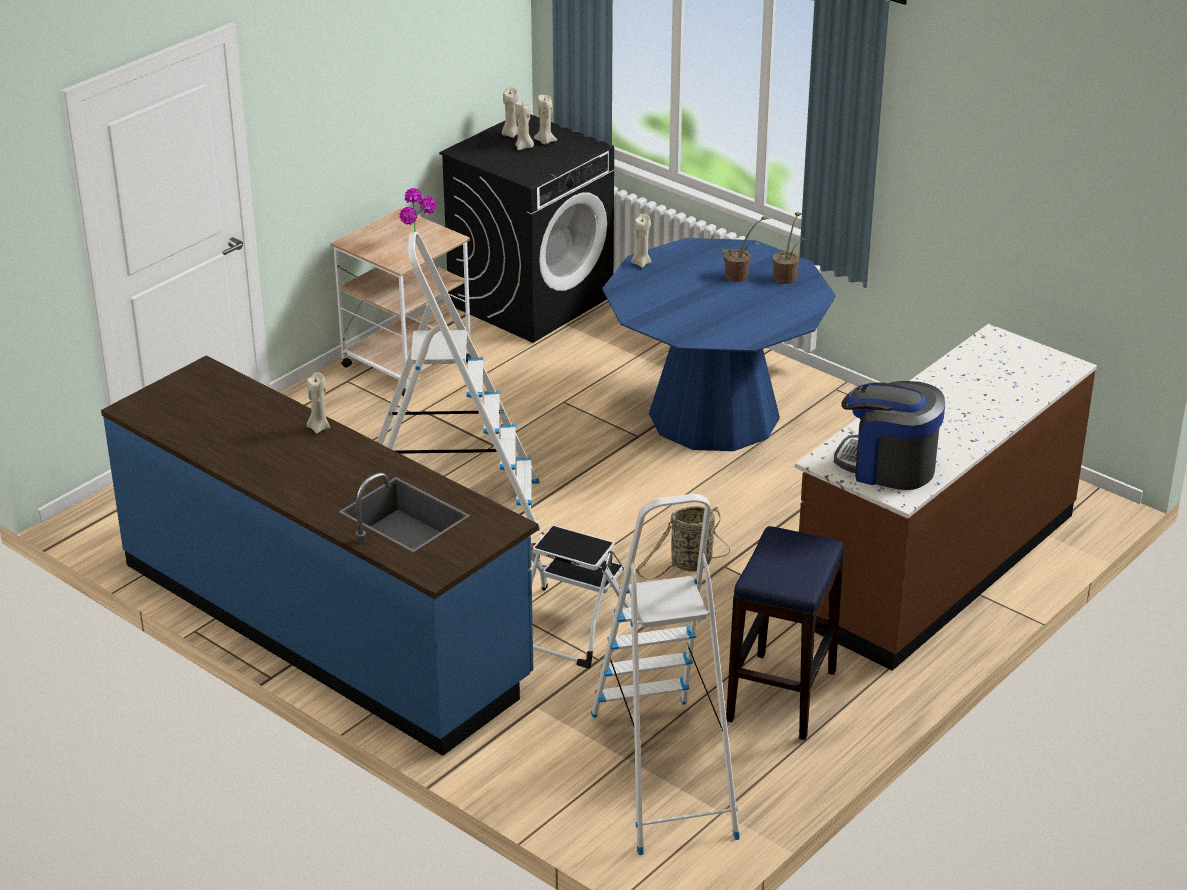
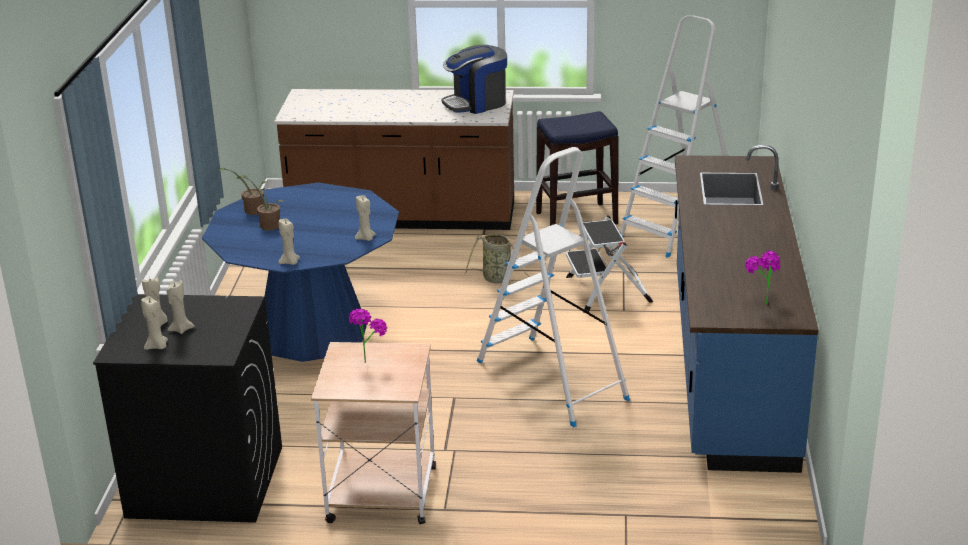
camera: 125 degrees left, 5 degrees down
(183, 407) = (761, 301): none -> potted plant
(318, 427) = (699, 246): beige candle -> beige candle (366, 238)
(888, 466) = (476, 103): coffee machine -> coffee machine turned 75 degrees clockwise

